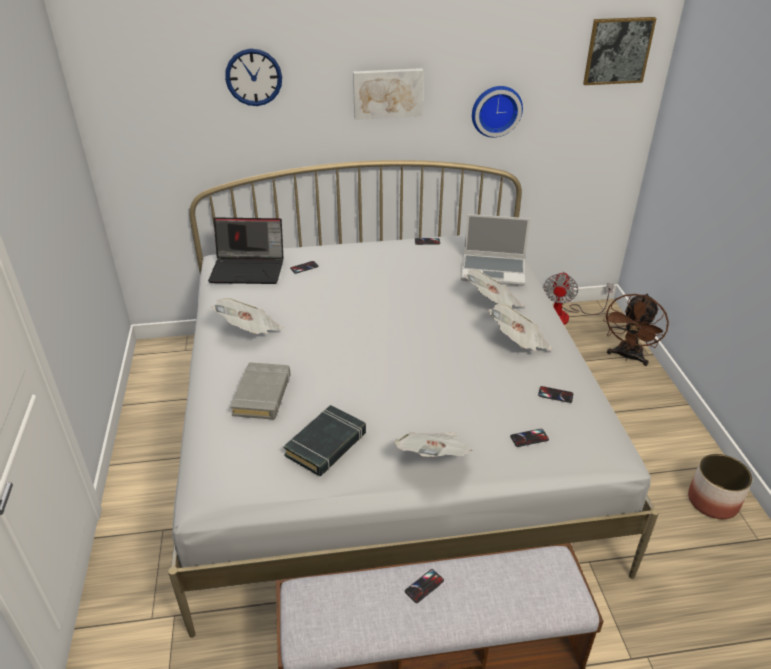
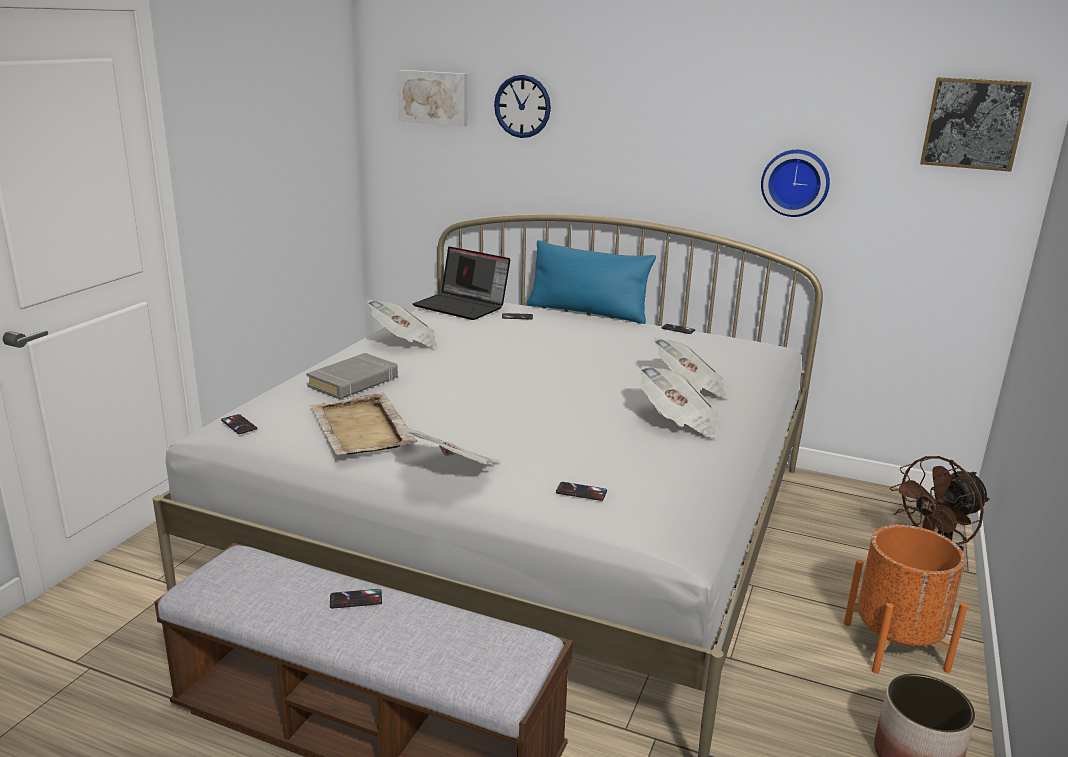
camera: 30 degrees right, 15 degrees down
(326, 444) = (362, 429): black book -> beige tray
(346, 242) = (587, 312): none -> blue pillow
(387, 93) = (662, 142): picture -> picture (434, 97)
(494, 270) = (727, 365): laptop -> none
(555, 394) = (664, 471): phone -> phone (239, 424)
(564, 316) = (874, 498): fan -> none
(652, 428) = (895, 646): none -> orange planter

